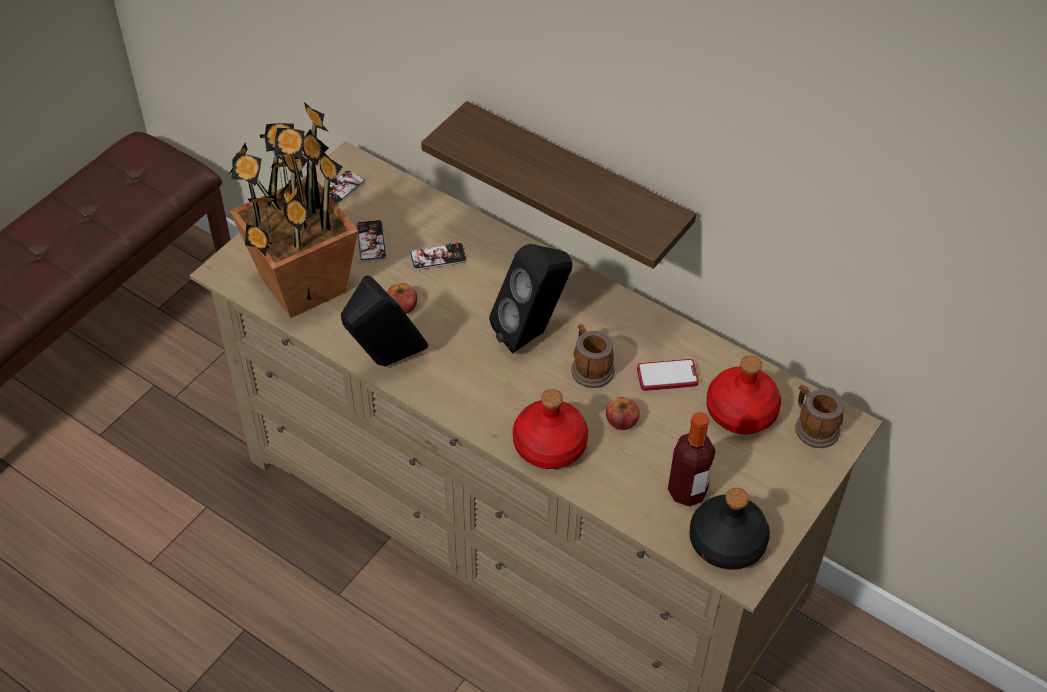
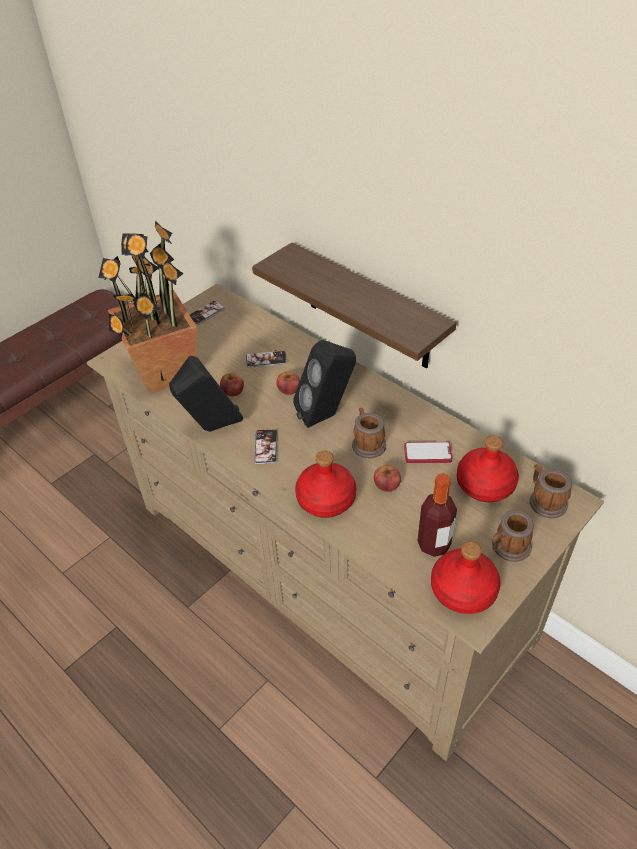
camera: 10 degrees right, 5 degrees down
(371, 241) = (220, 347): phone -> phone (266, 447)
(476, 299) = (288, 389): none -> apple
(726, 543) = (462, 590): black bottle -> red bottle
(773, 488) = (507, 548): none -> mug

